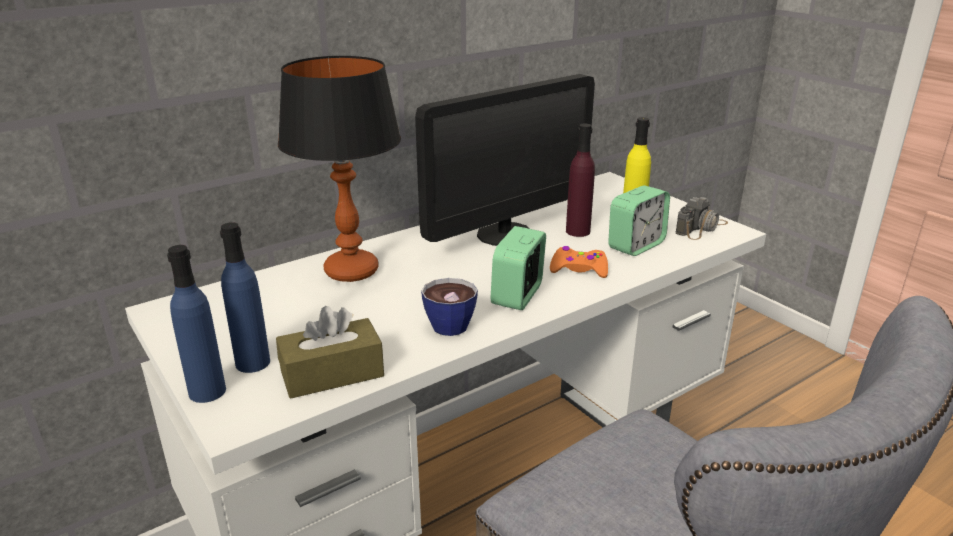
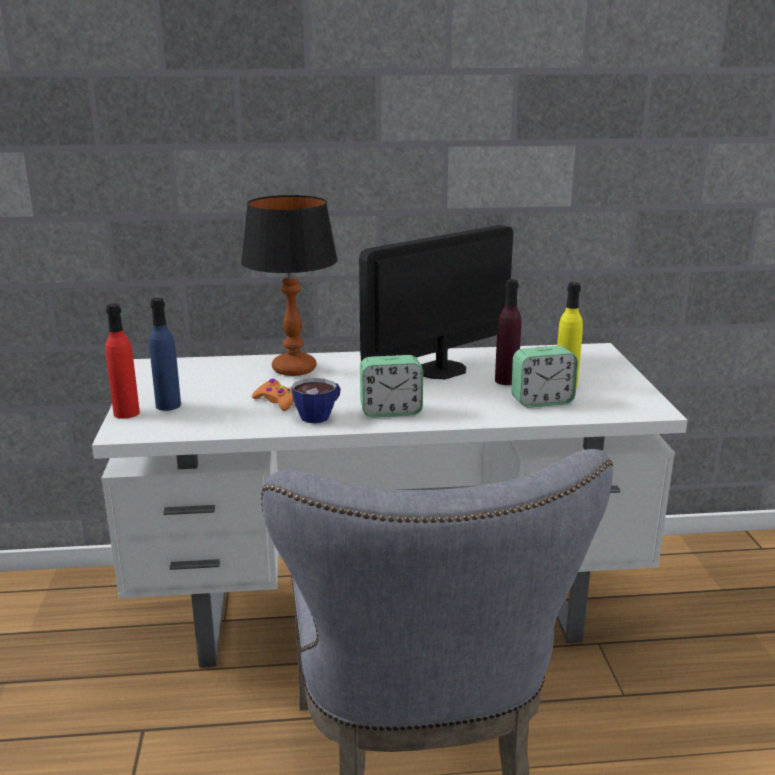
camera: 30 degrees right, 5 degrees down
(207, 391) = (126, 413): blue bottle -> red bottle
(332, 374) = (205, 423): brown tissue box -> none
(504, 234) = (441, 370): monitor -> monitor turned 150 degrees clockwise
(518, 295) = (391, 411): alarm clock -> alarm clock turned 150 degrees counterclockwise
(579, 269) = (465, 406): orange game controller -> orange game controller (277, 401)
(701, 228) = (627, 401): camera -> none

